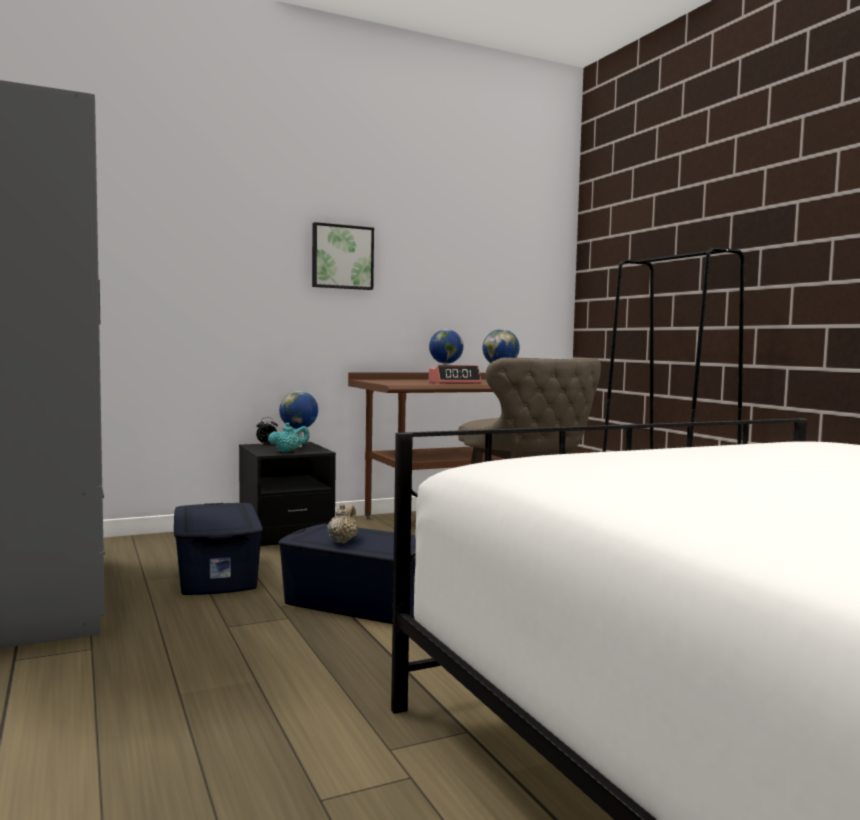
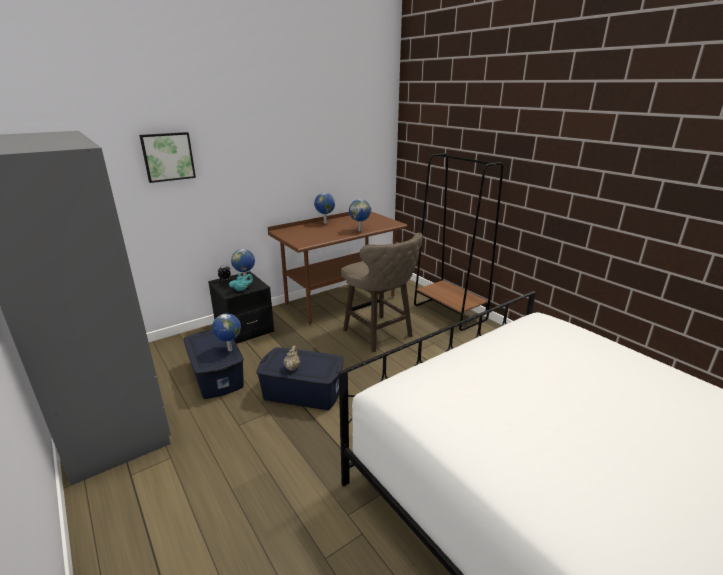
camera: 10 degrees left, 20 degrees up
(243, 520) = (229, 350): none -> globe
(342, 257) = (255, 155): picture -> picture (168, 156)
(454, 383) = (334, 234): alarm clock -> none

